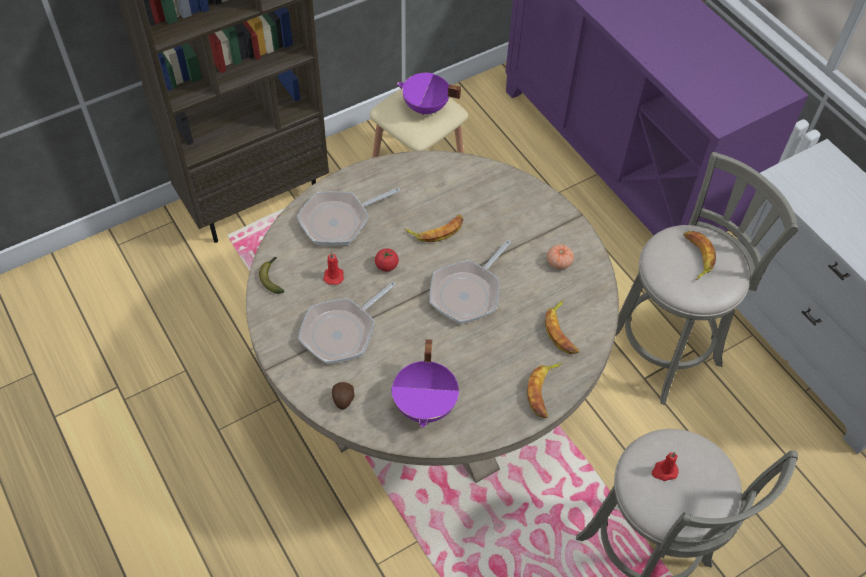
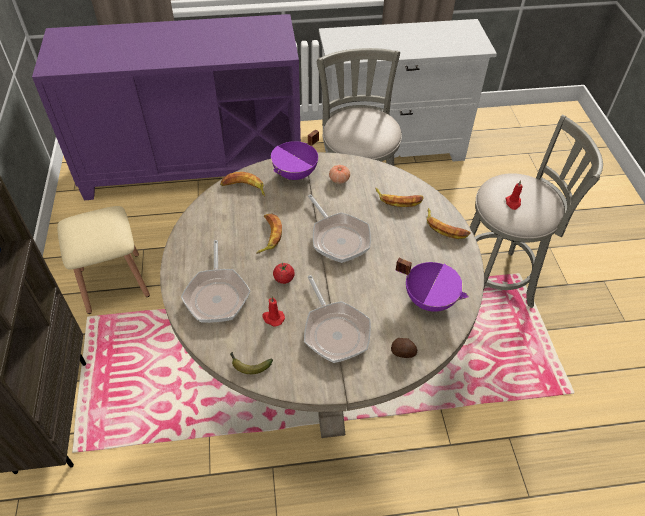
camera: 65 degrees left, 5 degrees down
(426, 108) = (98, 225): purple cooking pot -> purple cooking pot (296, 174)
(696, 256) = (358, 125): banana -> banana (244, 188)

